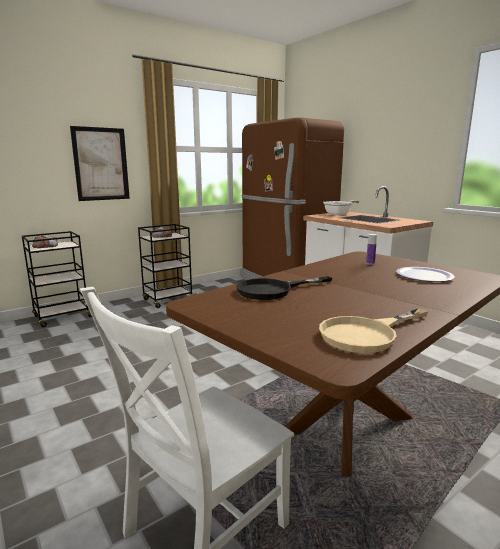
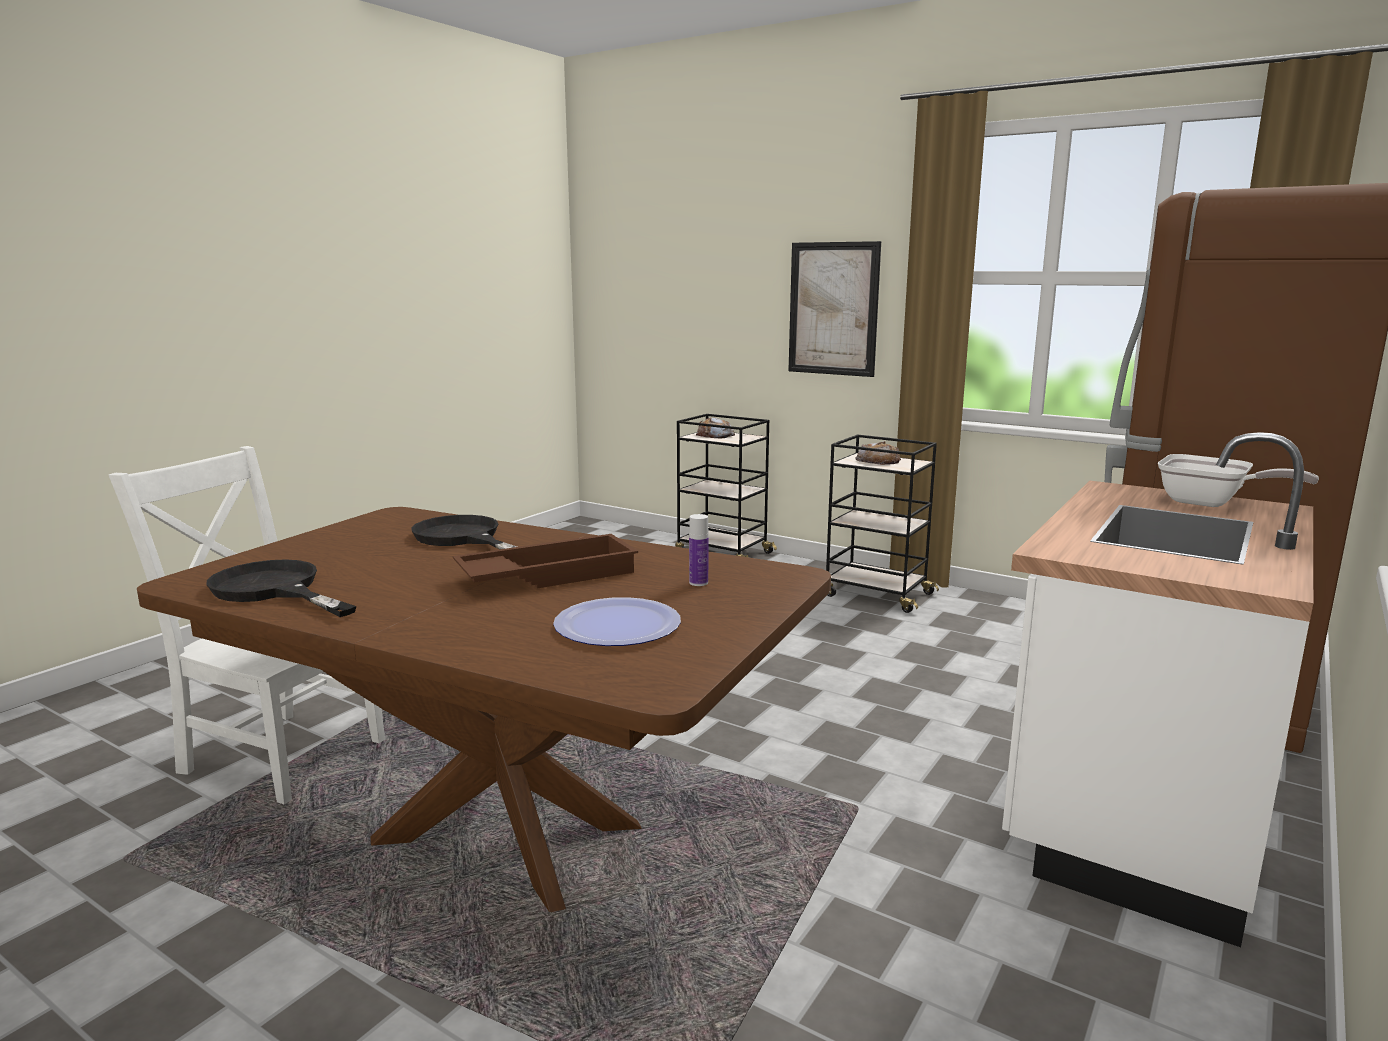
camera: 70 degrees right, 0 degrees up
(352, 280) = (548, 574): none -> brown tray
(367, 334) = (274, 590): beige frying pan -> black frying pan

